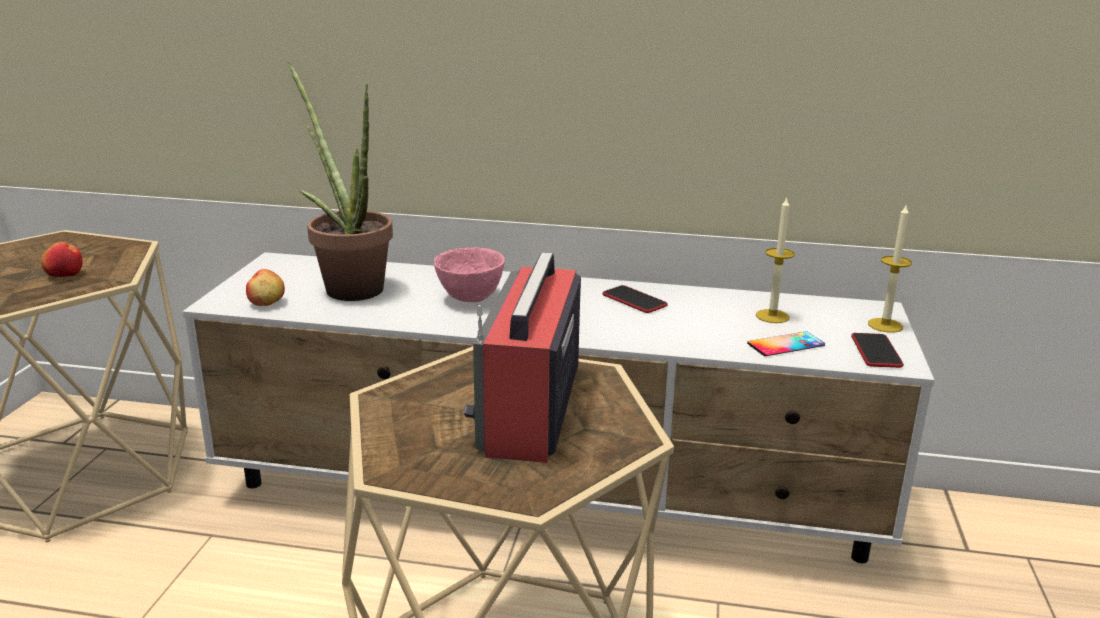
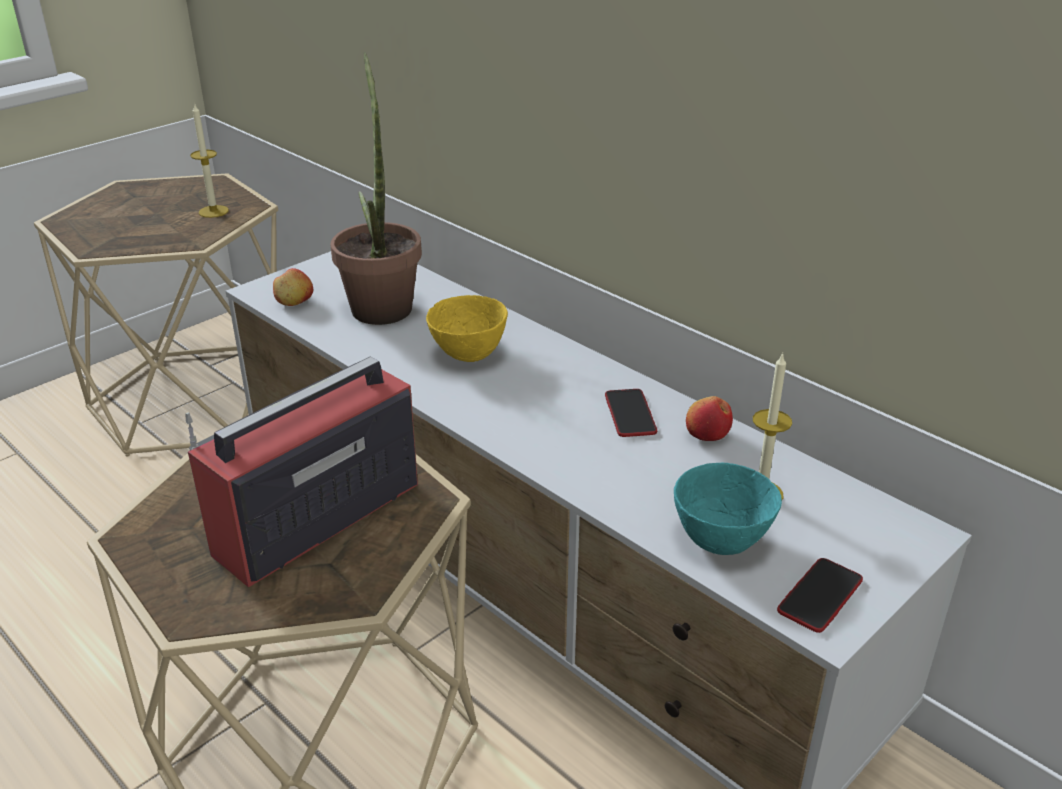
camera: 35 degrees right, 10 degrees up
(64, 275) = (168, 227): apple -> apple (706, 434)
(471, 299) = (470, 356): pink bowl -> yellow bowl
(785, 344) = (719, 540): phone -> turquoise bowl
(885, 325) = (892, 562): candle -> candle (213, 211)

